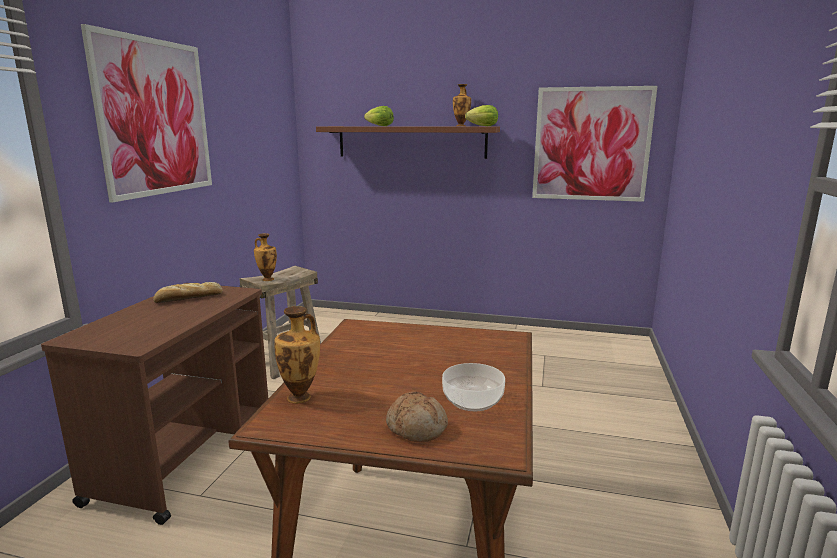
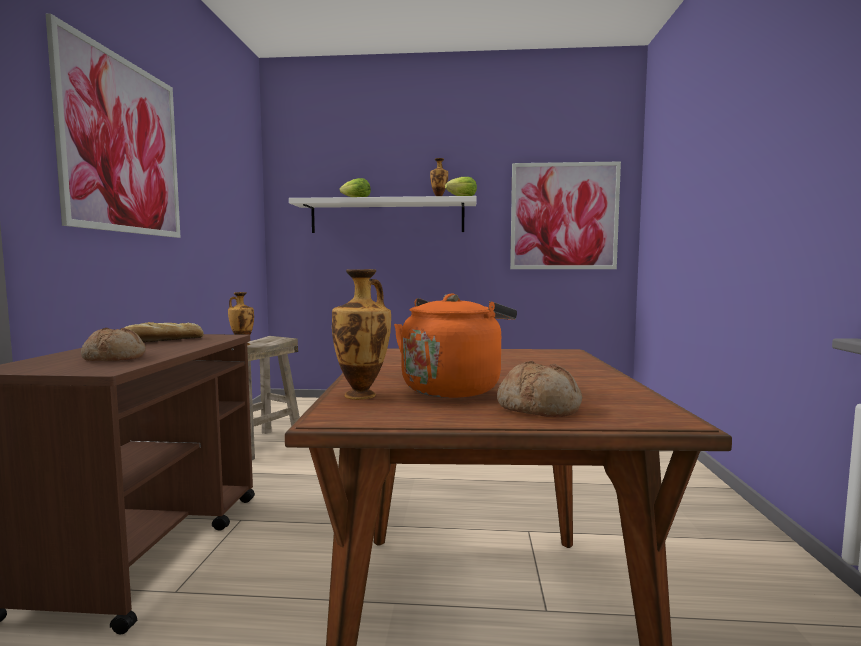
camera: 10 degrees left, 10 degrees down
(148, 327) = (115, 358): none -> bread
(373, 393) = (453, 388): none -> orange kettle
(411, 142) = (387, 217): brown shelf -> white shelf
(473, 400) = (581, 387): bowl -> none

